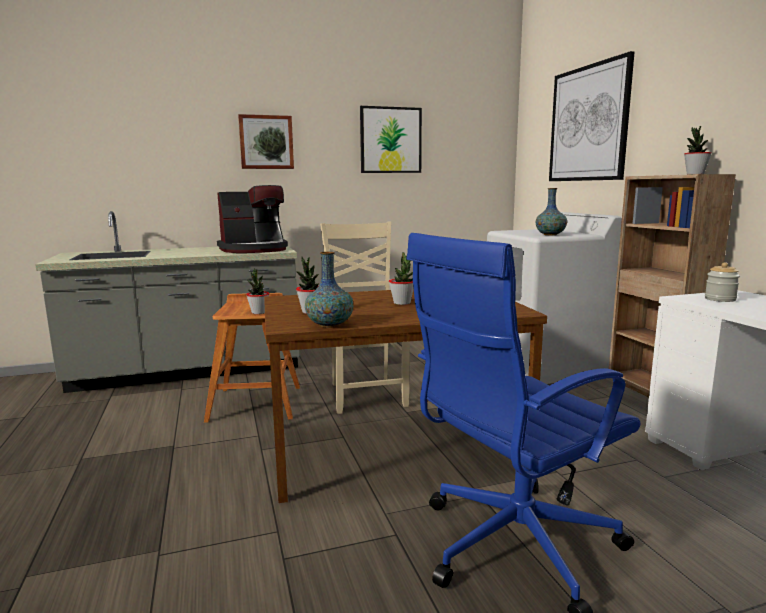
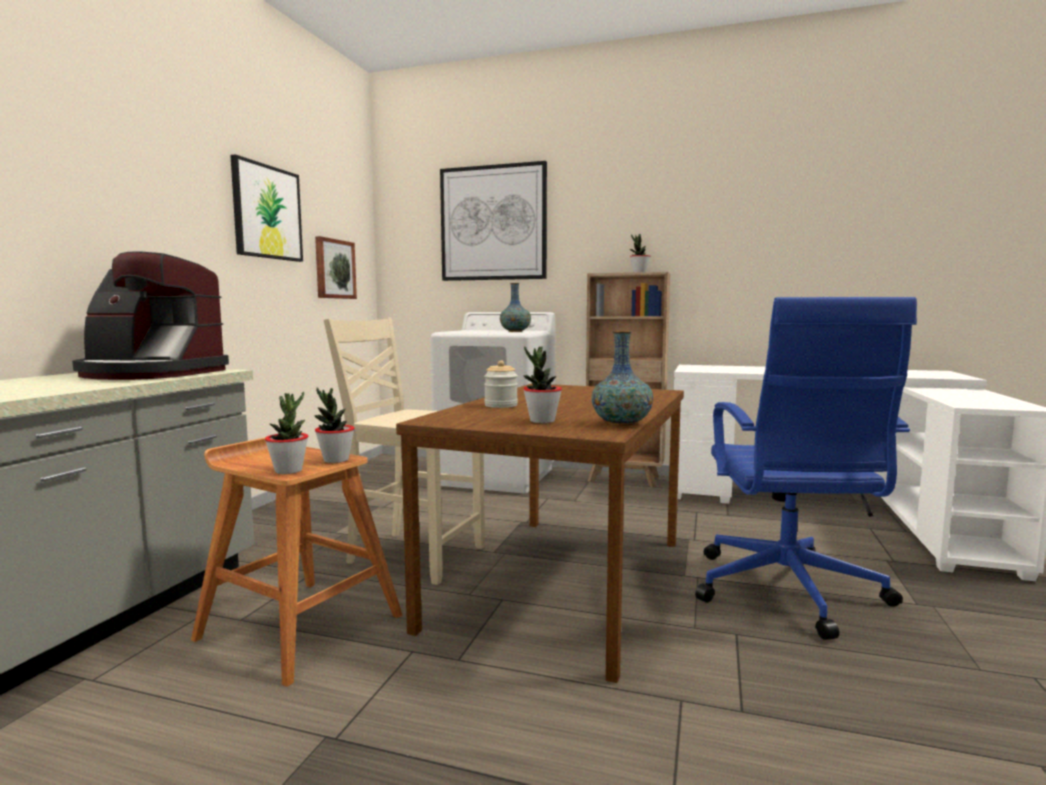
camera: 55 degrees left, 5 degrees down
(254, 249) = (150, 374): coffee machine -> coffee machine turned 90 degrees clockwise
(266, 142) = (99, 183): picture -> picture (334, 269)
(402, 303) = (563, 401): potted plant -> potted plant (288, 471)
(720, 299) = (703, 369): jar -> jar (501, 405)

